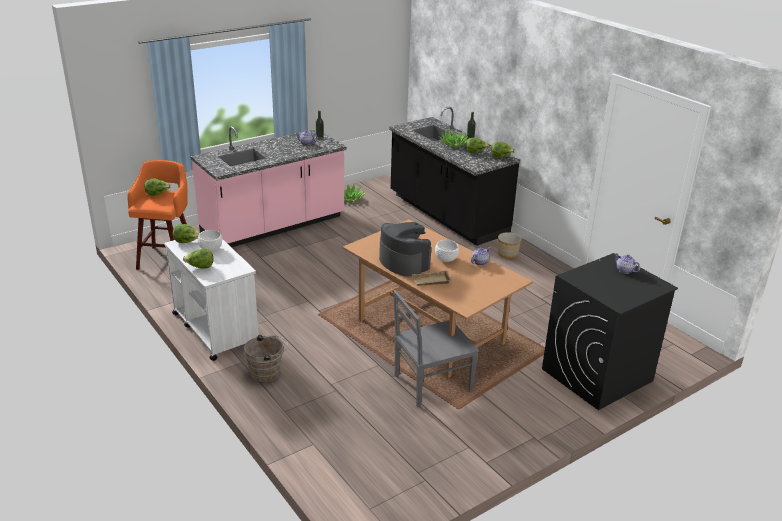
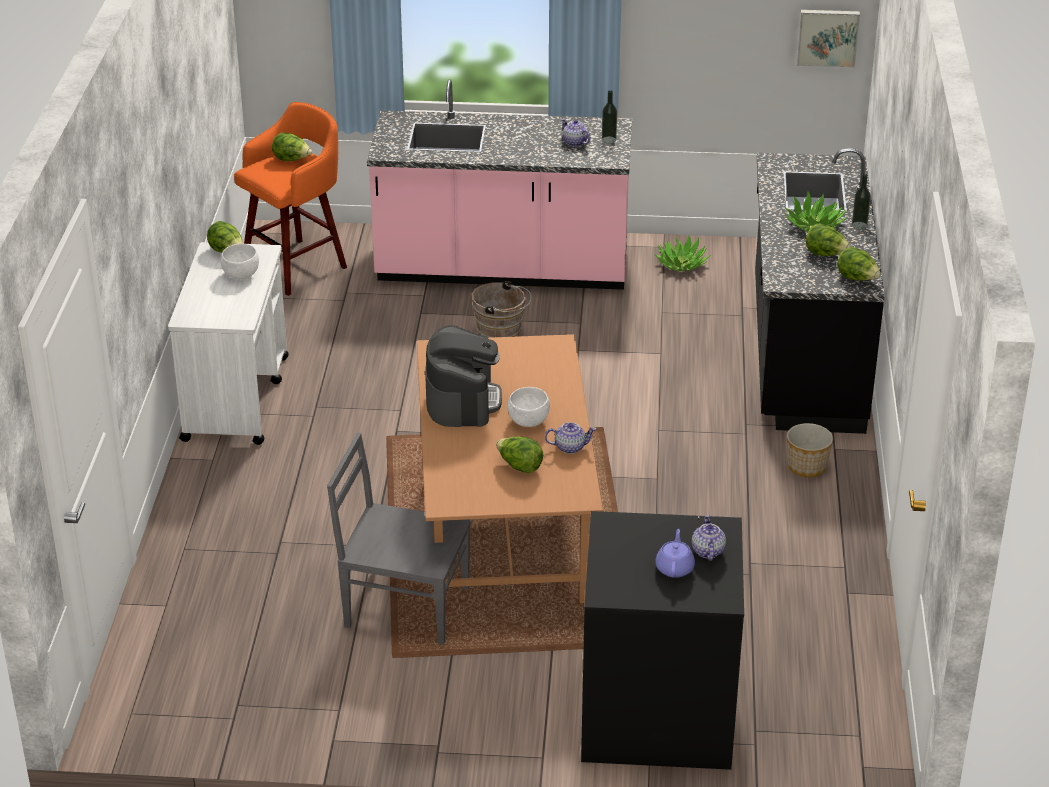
camera: 40 degrees right, 5 degrees up
(200, 267) = (195, 297): lettuce -> lettuce (519, 466)
(268, 373) = (225, 489): brown bucket -> brown bucket (502, 336)
(390, 67) = (827, 37): none -> picture
(430, 282) = (455, 445): beige tray -> none
(625, 282) = (675, 568): none -> purple teapot

